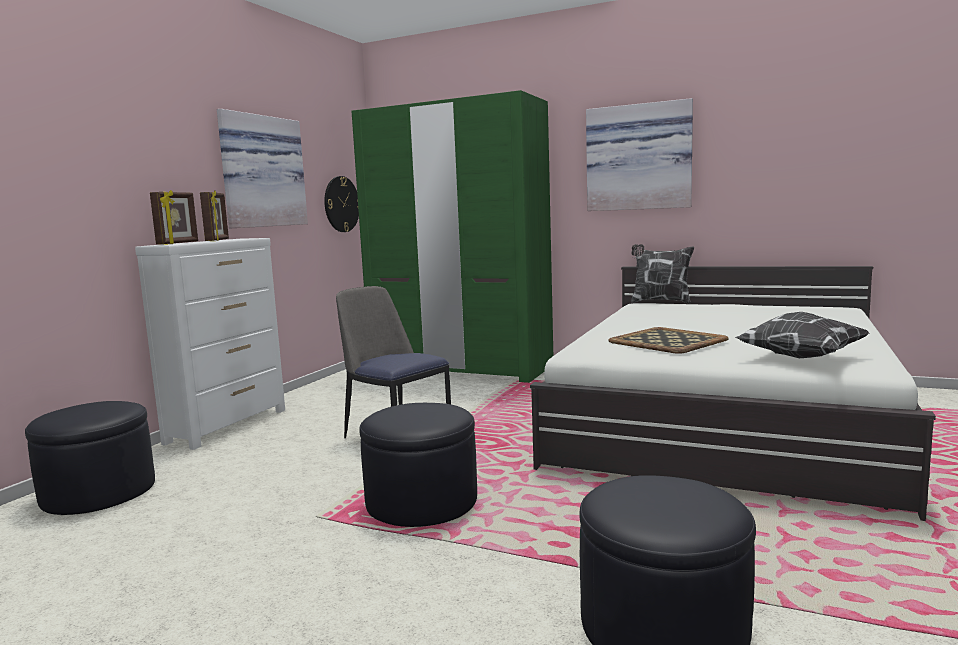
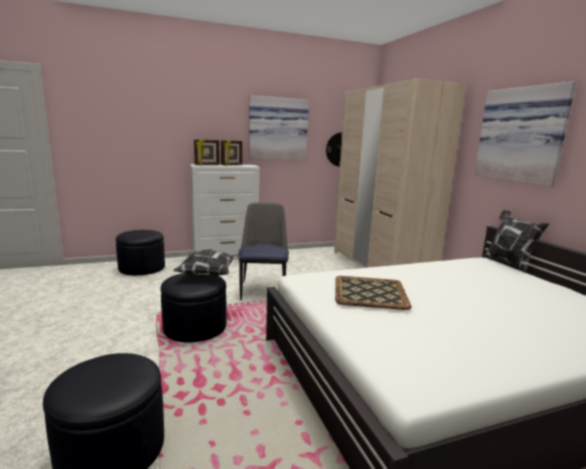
camera: 45 degrees right, 5 degrees up
(461, 368) = (379, 266): green wardrobe -> beige wardrobe
(799, 357) = (401, 347): pillow -> pillow (209, 274)

